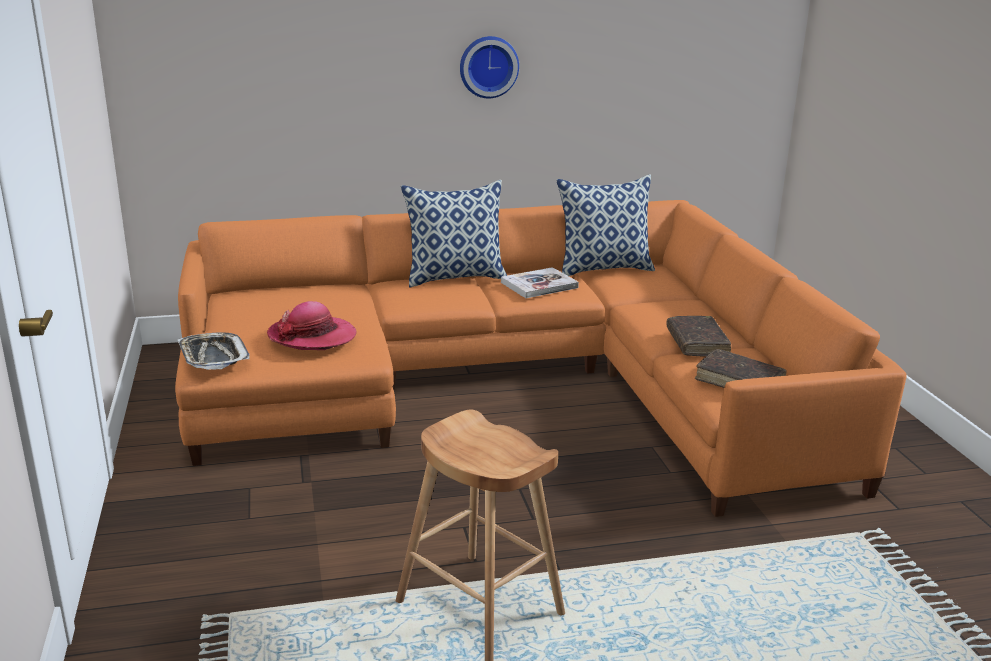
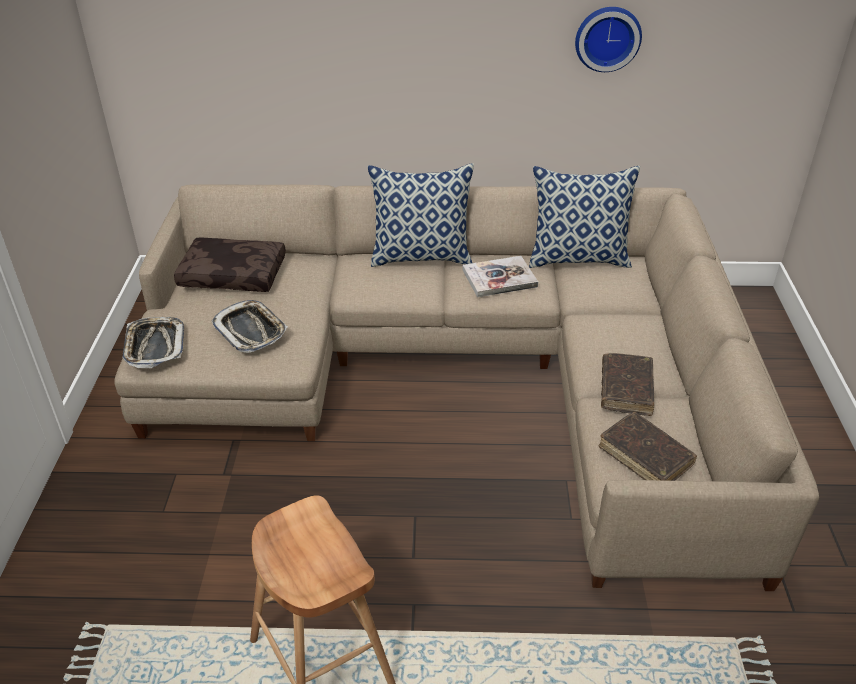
camera: 15 degrees right, 15 degrees up
(271, 301) = (234, 274): none -> brown pillow
(312, 336) = (250, 330): hat -> tray
(488, 66) = (472, 37): wall clock -> wall clock (607, 37)
(512, 383) = (461, 372): orange sofa -> beige sofa

